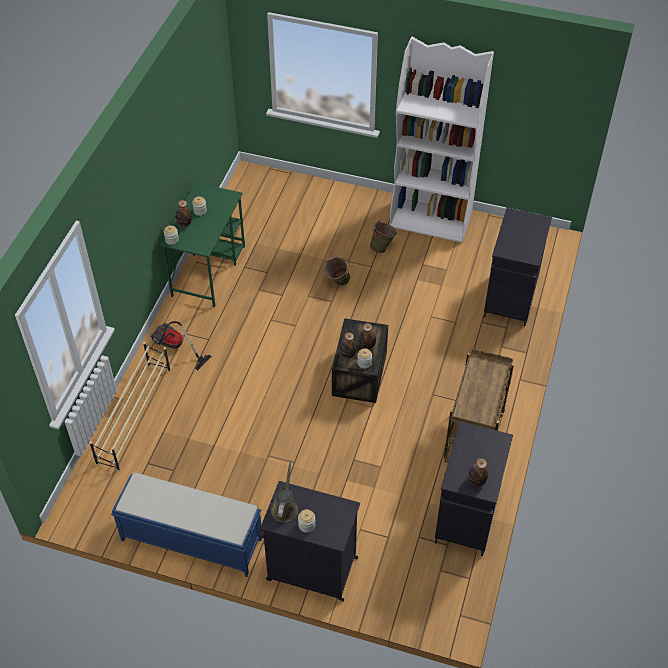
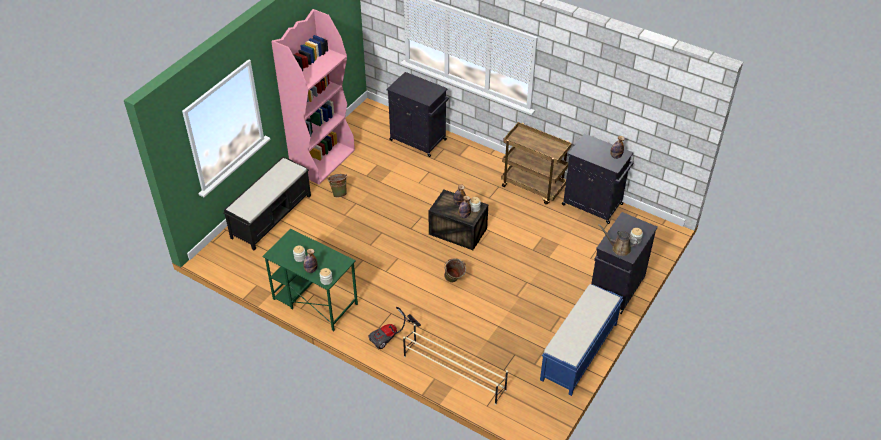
camera: 75 degrees left, 5 degrees down
(323, 202) = (272, 216): none -> black bench
(337, 283) = (364, 225): green bucket -> green bucket (454, 281)
(431, 219) = (323, 160): white bookcase -> pink bookcase

